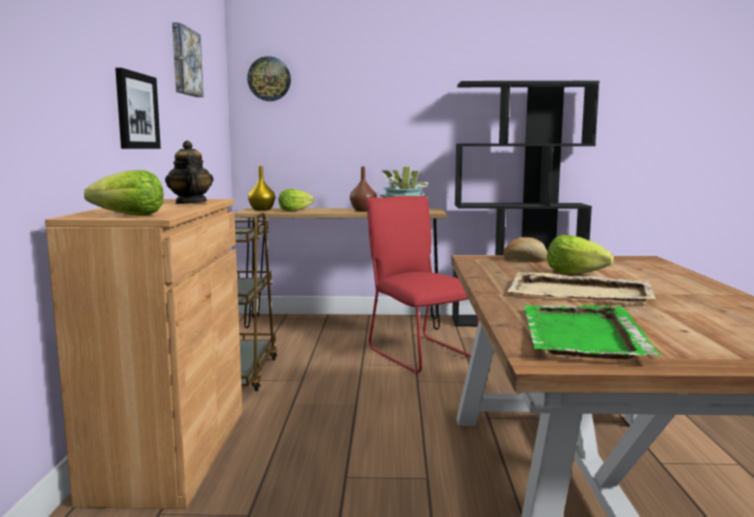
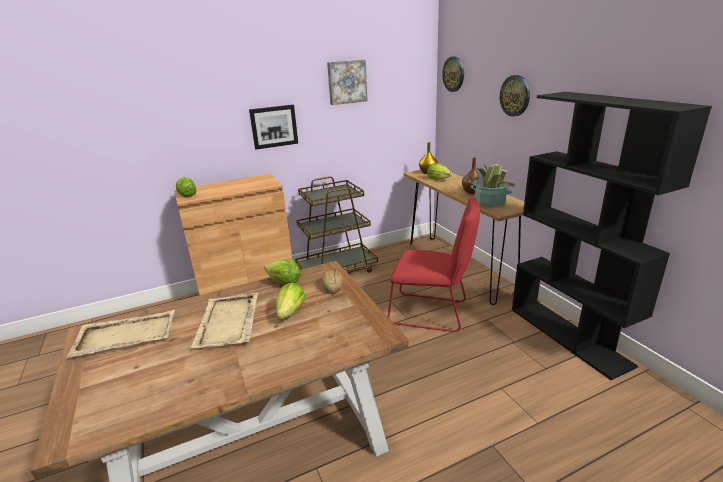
camera: 65 degrees right, 15 degrees up
(190, 203) = (249, 186): teapot -> none
(383, 96) = (515, 95): none -> wall clock
(419, 353) = (432, 313): red chair -> red chair turned 75 degrees clockwise
(491, 271) = (284, 283): none -> lettuce
(581, 335) = (124, 335): green tray -> beige tray

